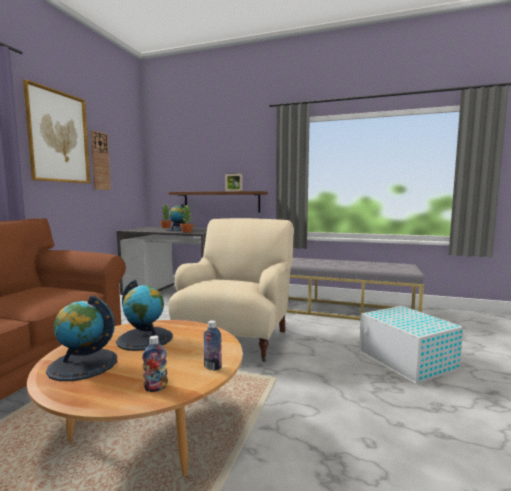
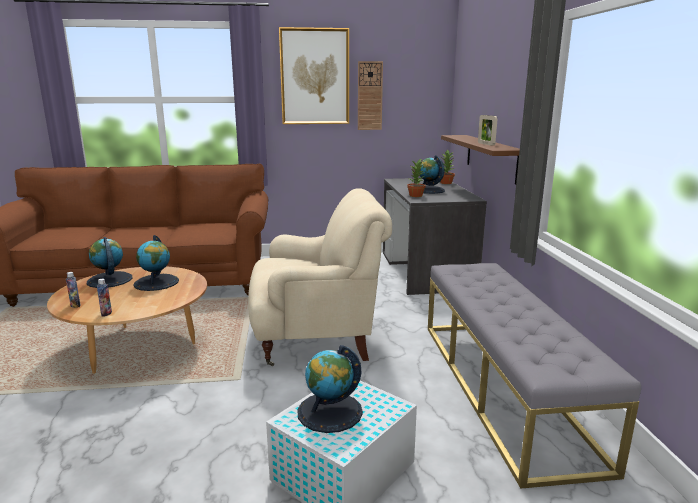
camera: 65 degrees right, 10 degrees up
(408, 322) = (330, 412): none -> globe

